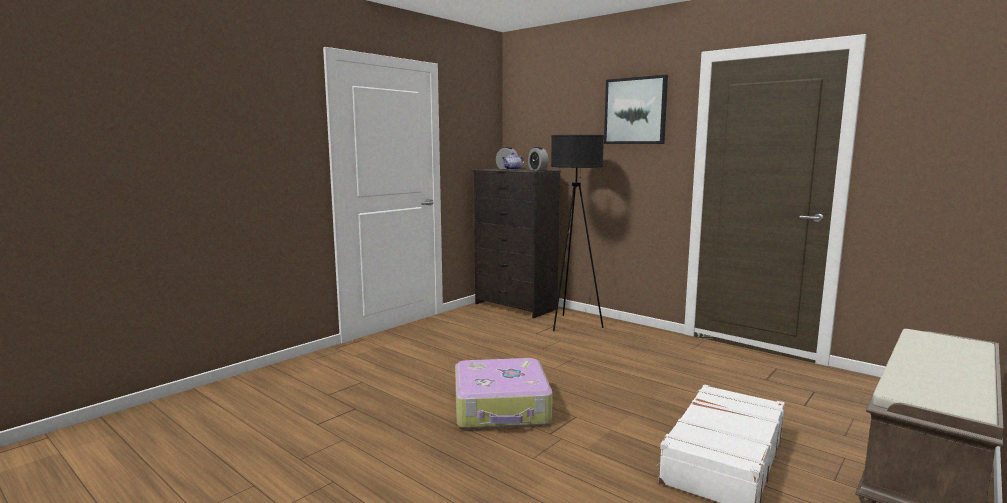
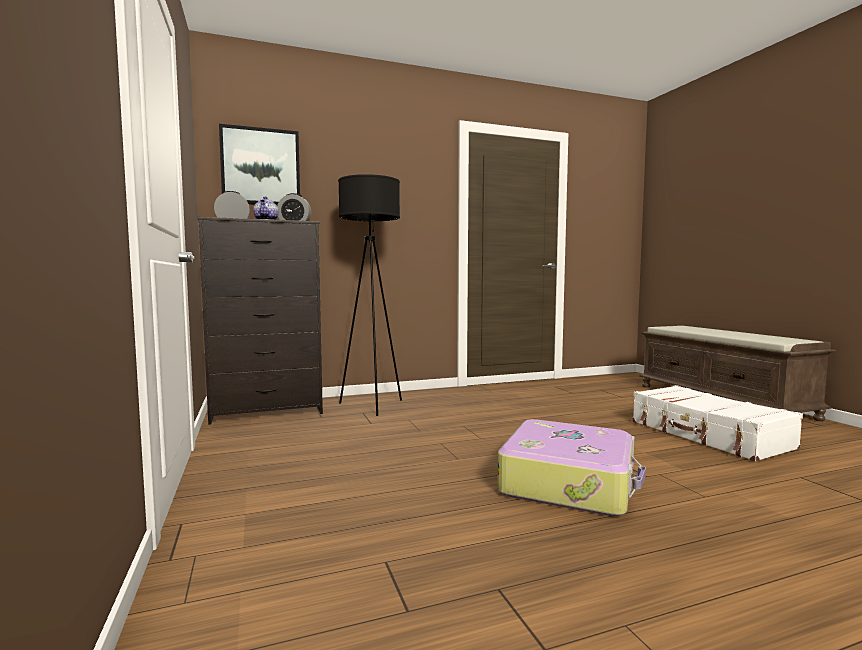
camera: 60 degrees left, 5 degrees down
(635, 111) = (398, 167): picture -> picture (261, 167)

